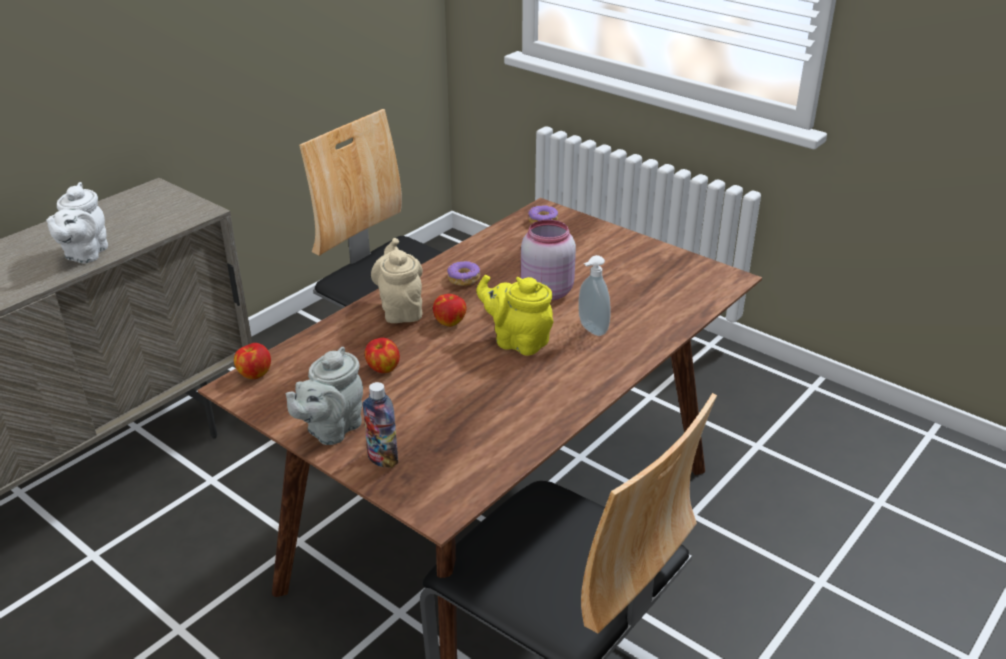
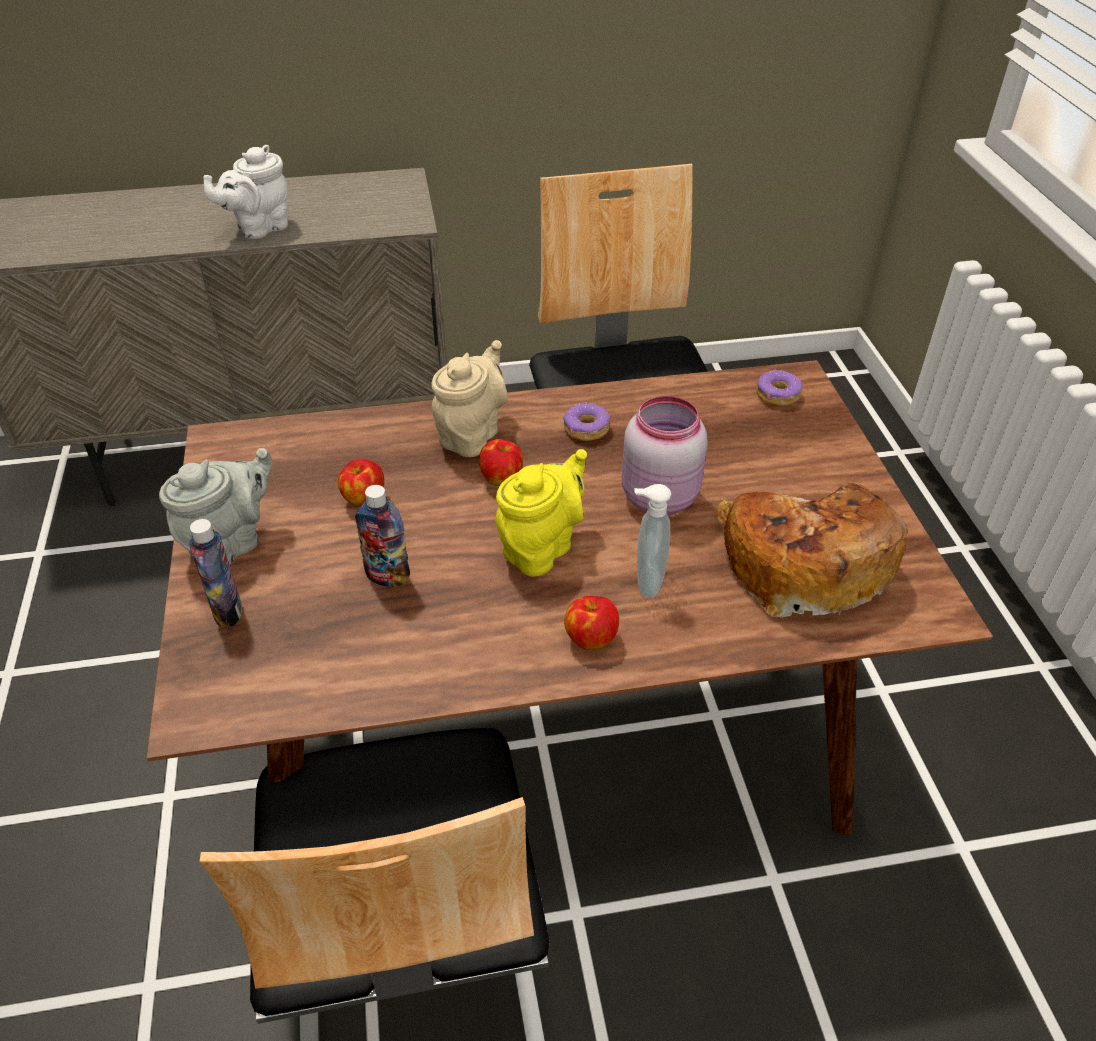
camera: 40 degrees right, 10 degrees up
(254, 374) = (250, 436): apple -> apple (590, 638)
(331, 429) = (230, 543): grey teapot -> grey teapot turned 150 degrees clockwise
(453, 395) = (387, 576): none -> bottle
(518, 341) = (541, 547): yellow teapot -> yellow teapot turned 60 degrees clockwise
(650, 286) = (803, 560): none -> bread

